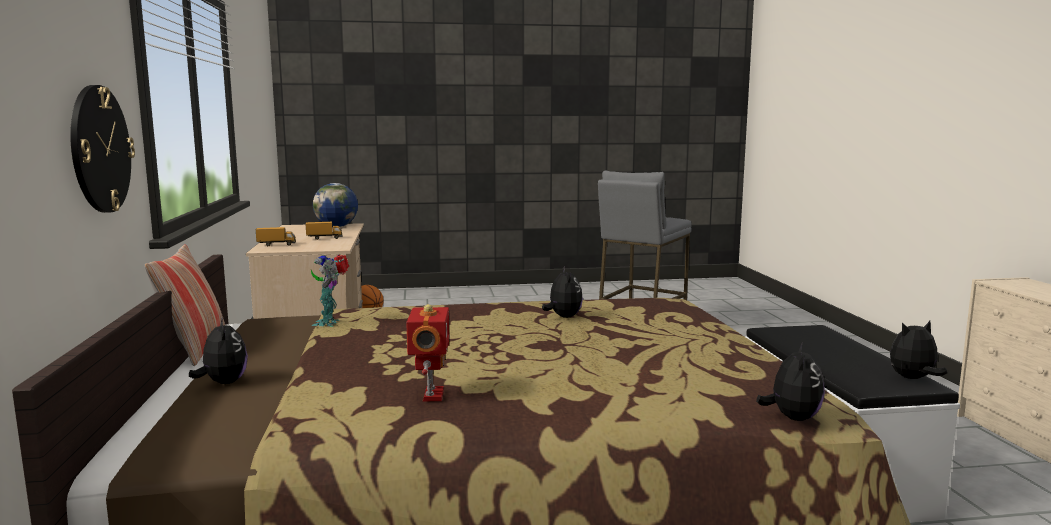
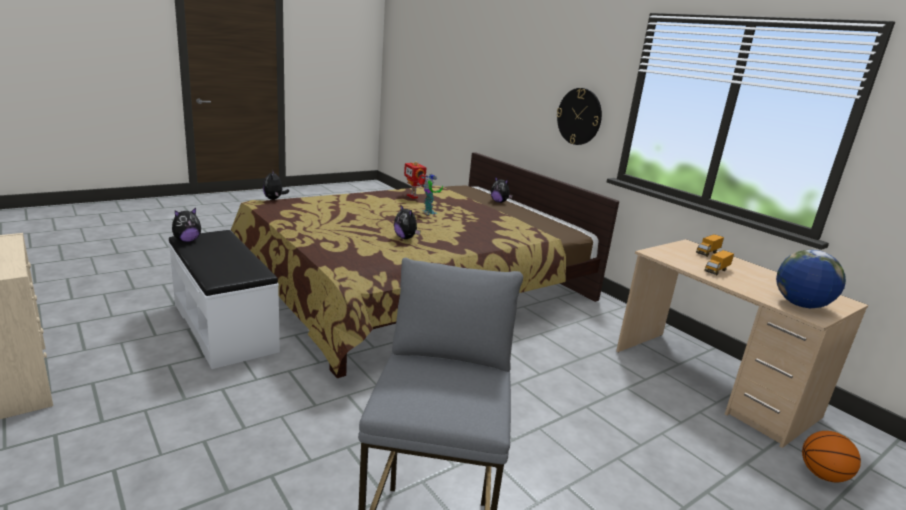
camera: 150 degrees right, 10 degrees up
(195, 349) = (553, 215): pillow -> none
(329, 322) = (523, 223): toy robot -> toy robot (428, 212)

